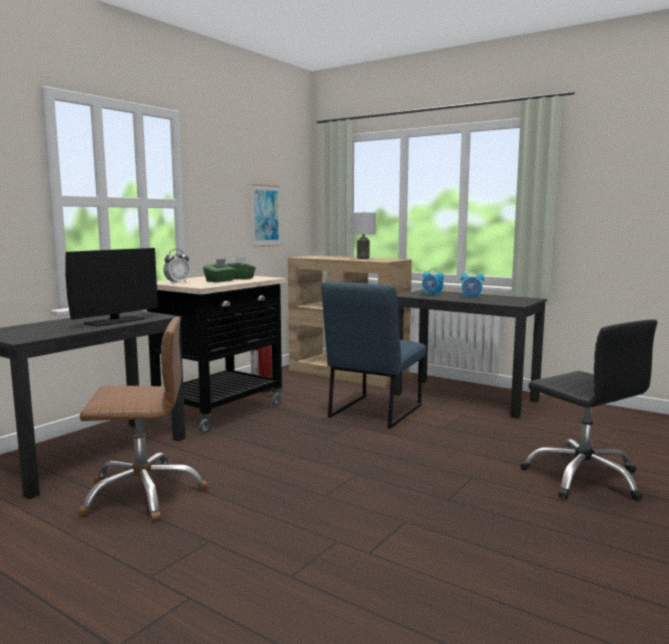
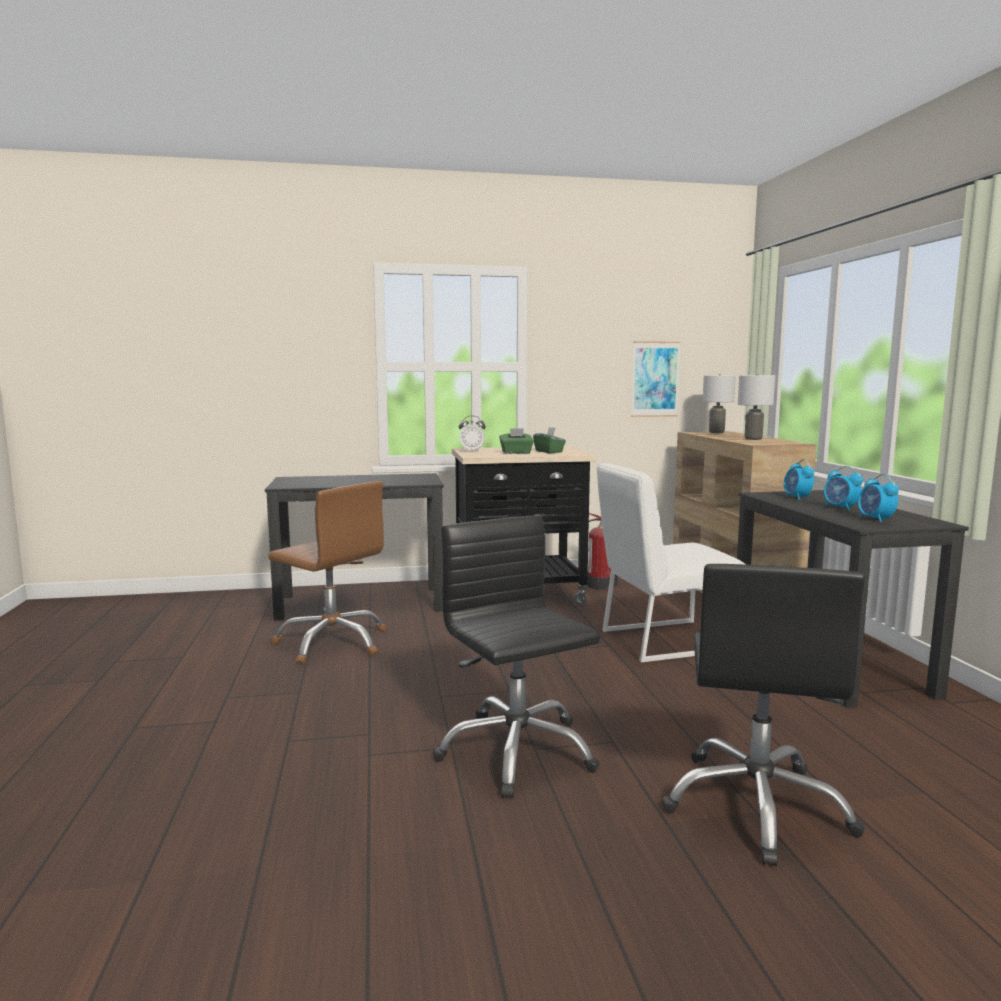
camera: 45 degrees right, 0 degrees up
(115, 321) = (382, 481): monitor -> none
(315, 256) = (716, 432): none -> white table lamp
(373, 412) = (664, 640): blue chair -> white chair
(442, 505) = (516, 751): none -> black office chair
(507, 301) = (875, 519): none -> alarm clock

